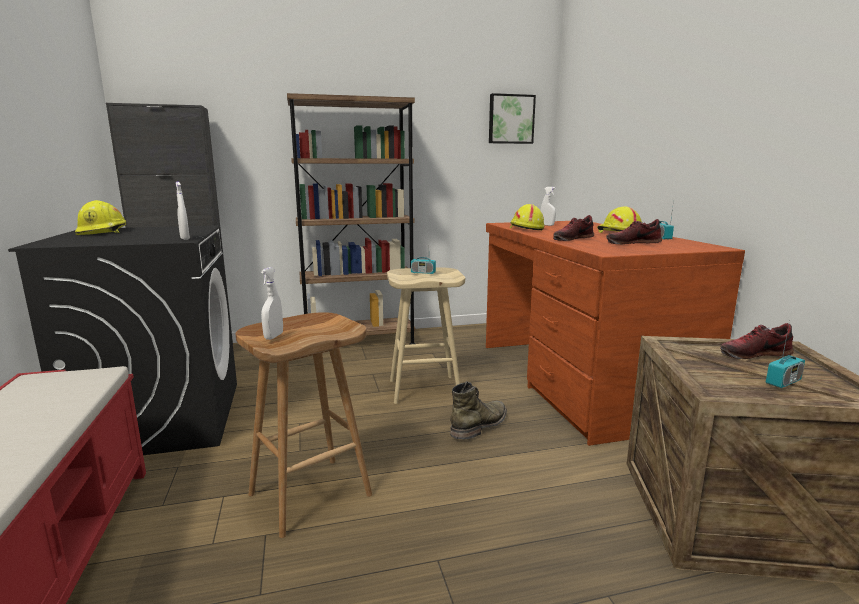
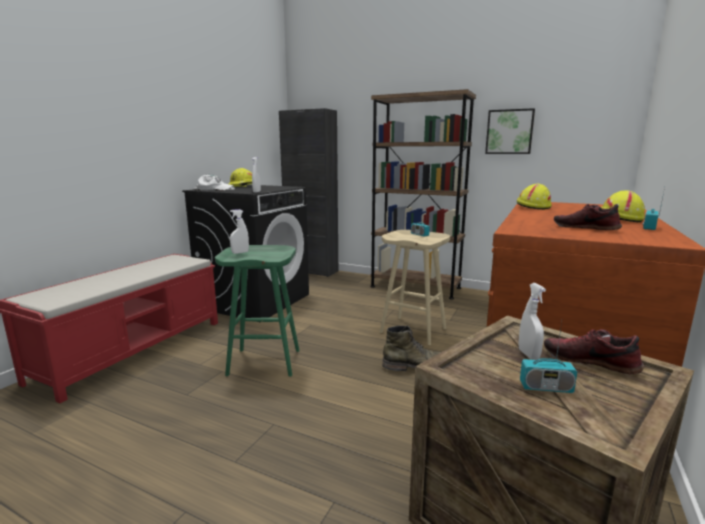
camera: 40 degrees right, 0 degrees up
(76, 241) = (214, 189): none -> white cap
(311, 493) = (265, 362): brown stool -> green stool
(510, 119) = (588, 100): picture -> picture (509, 132)
(547, 225) = (570, 206): white spray bottle -> white spray bottle (528, 355)
(572, 238) = (538, 218): shoe -> none

